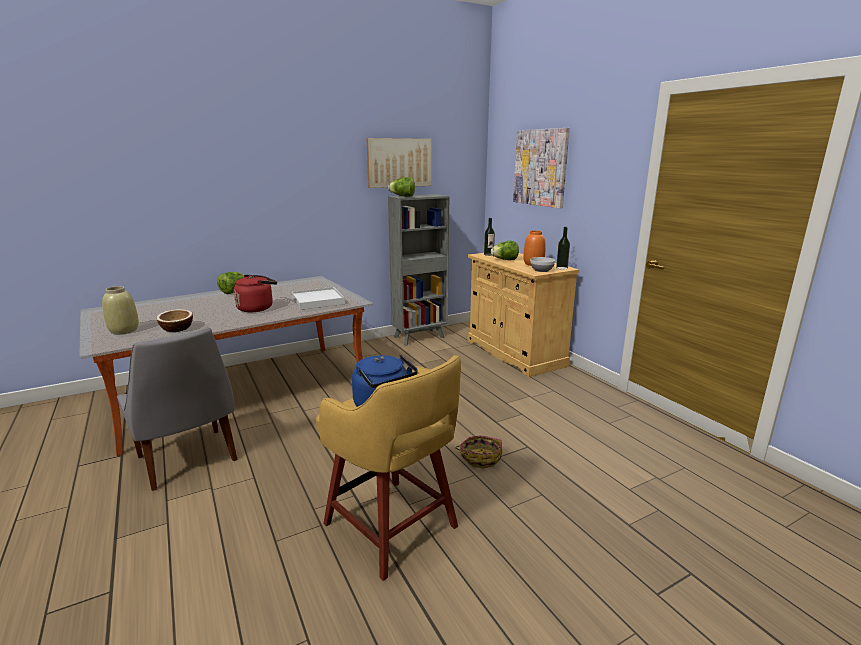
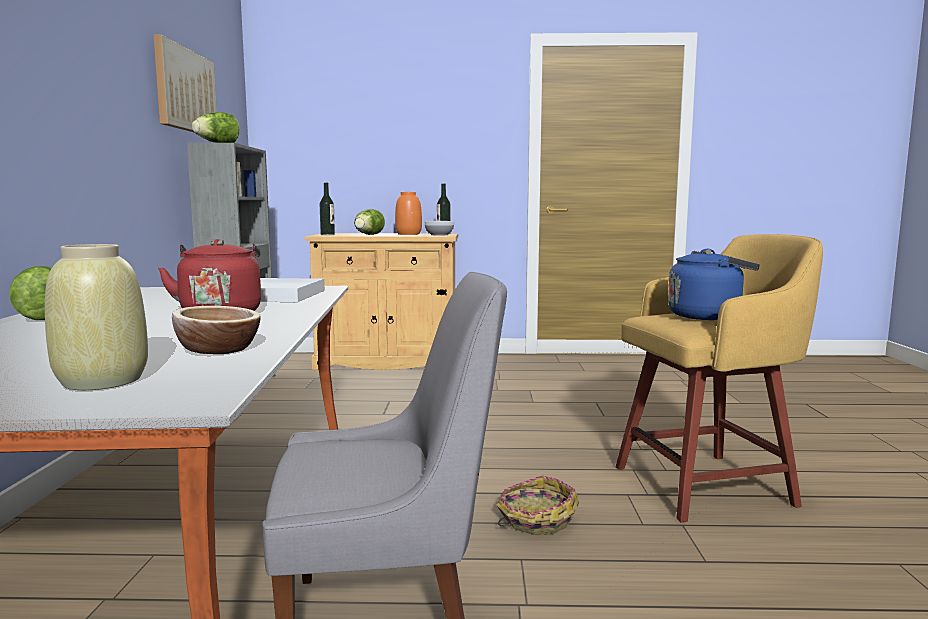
camera: 60 degrees left, 10 degrees down
(480, 457) = (598, 422): basket -> basket (535, 520)
(540, 167) = (368, 120): picture -> none

